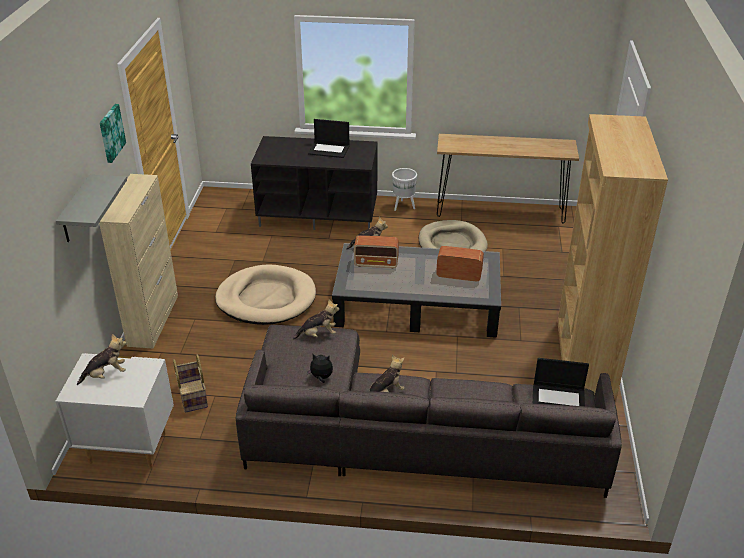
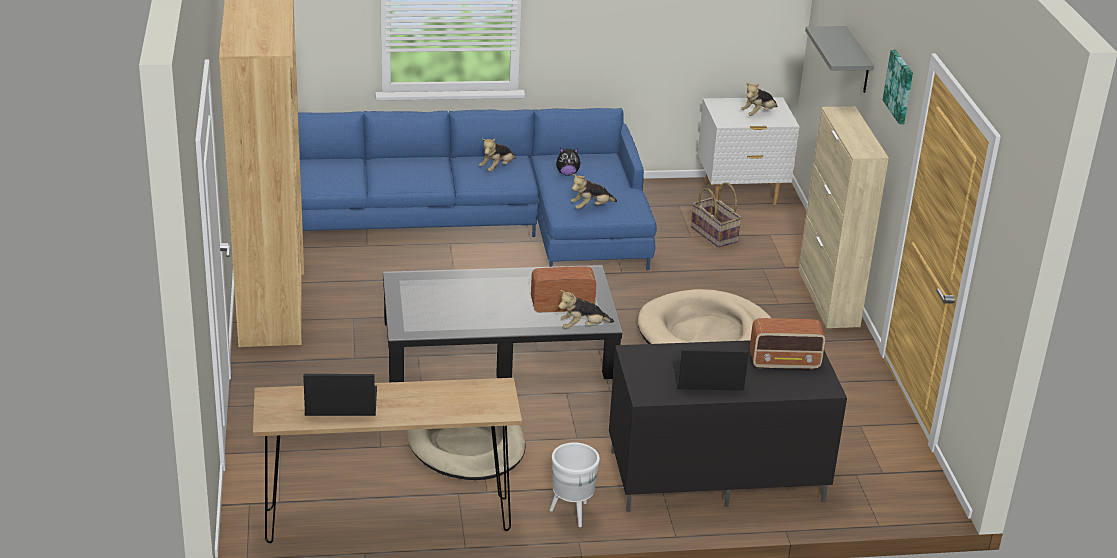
camera: 165 degrees right, 5 degrees down
(405, 435) = (475, 223): grey sofa -> blue sofa
(458, 275) = (444, 301): radio -> radio (785, 362)
(559, 399) = (320, 174): laptop -> laptop (340, 403)

